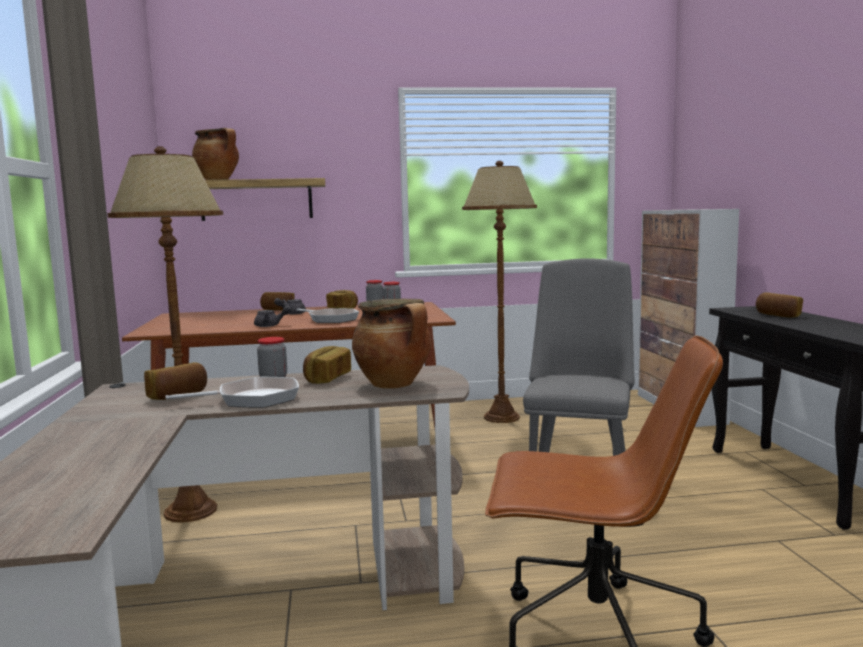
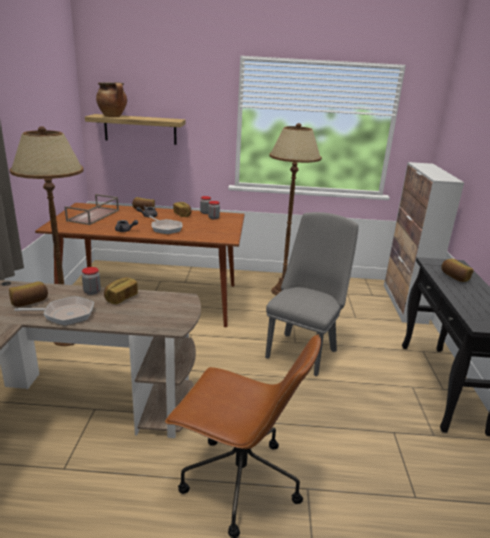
camera: 10 degrees right, 15 degrees up
(205, 319) = (93, 216): none -> brown tray
(395, 385) = (153, 313): cooking pot -> none

